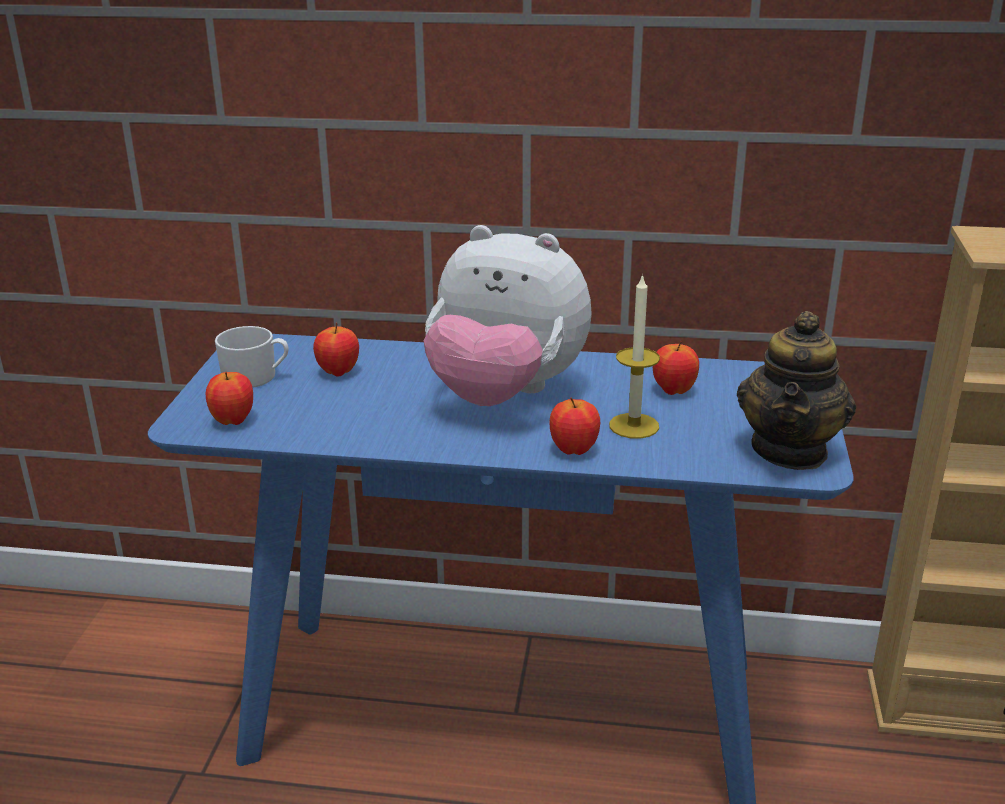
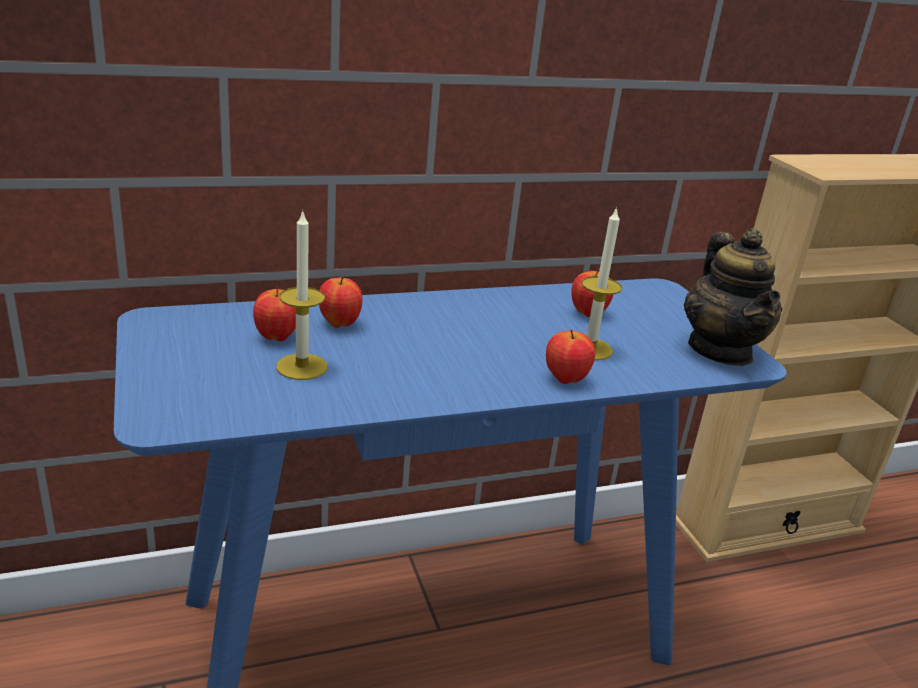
camera: 30 degrees left, 0 degrees up
(233, 421) = (210, 406): apple -> apple (339, 324)
(256, 377) = (191, 354): white mug -> none
(336, 400) = (302, 366): none -> candle
(505, 395) = (457, 337): plush toy -> none

